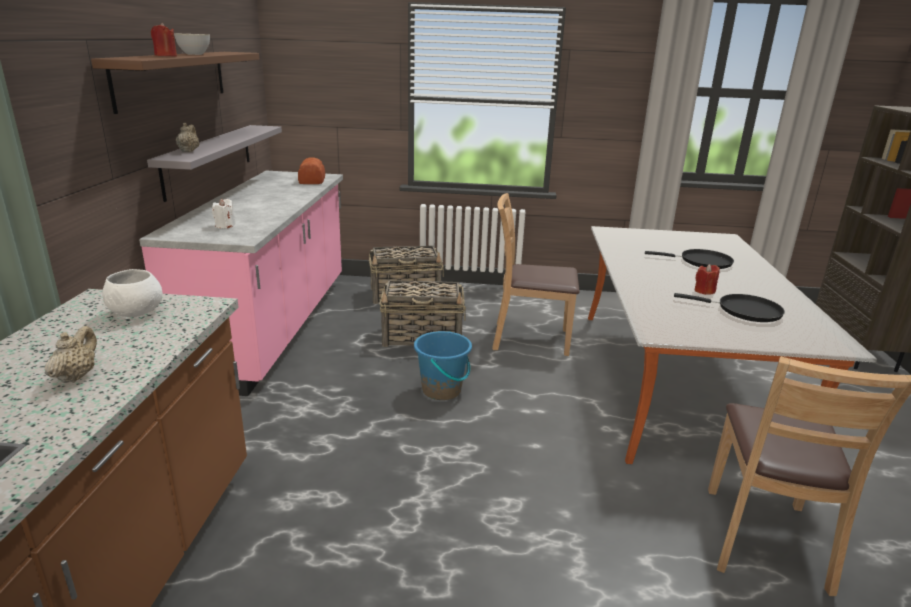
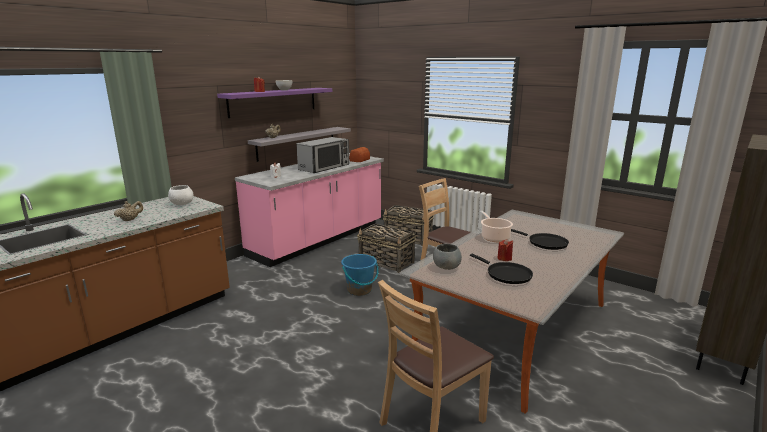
camera: 35 degrees right, 5 degrees down
(173, 78) = (273, 101): brown shelf -> purple shelf
(280, 199) = (324, 167): none -> microwave
(644, 266) = (494, 237): none -> cooking pot
(674, 319) = (446, 267): none -> grey bowl

